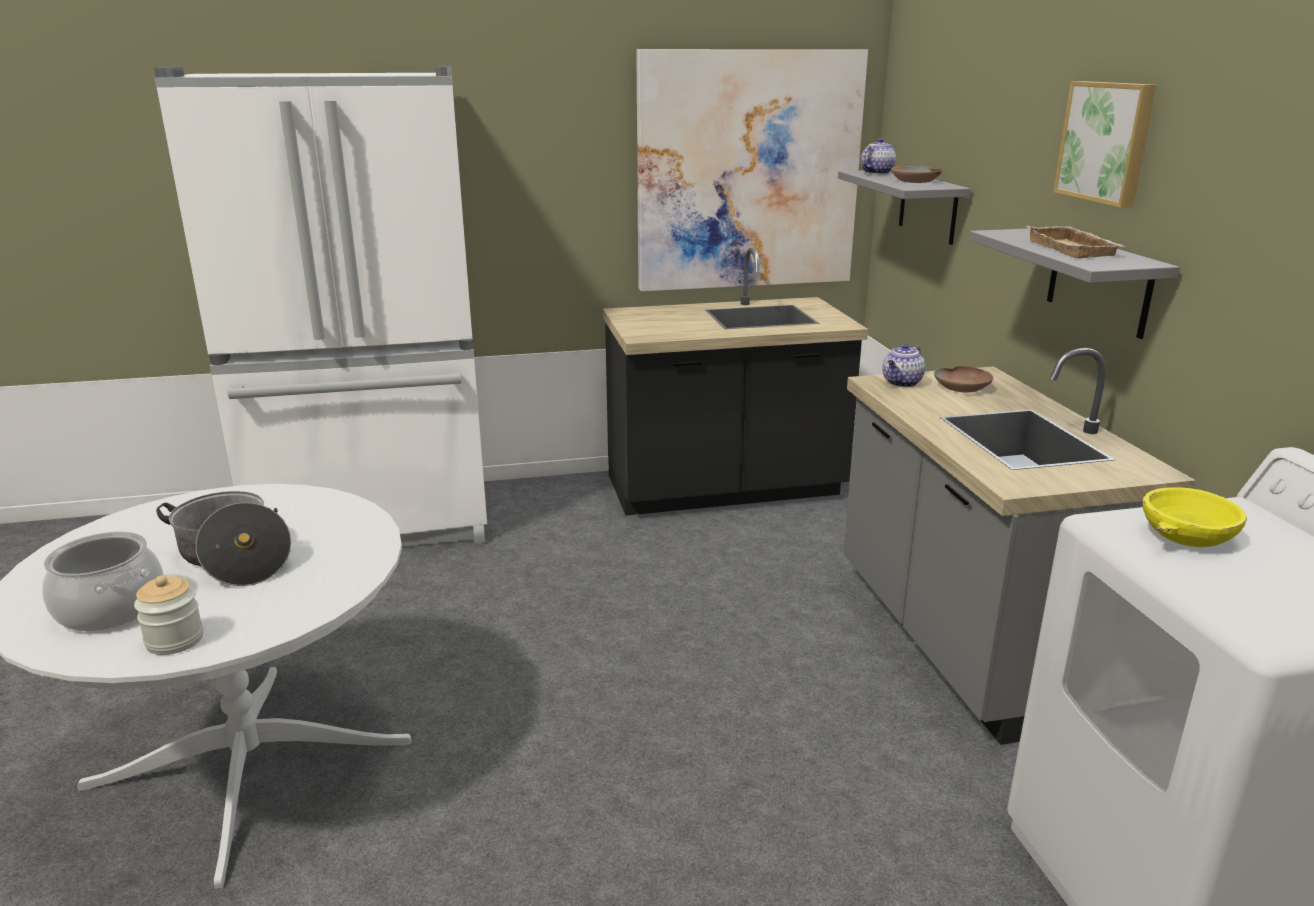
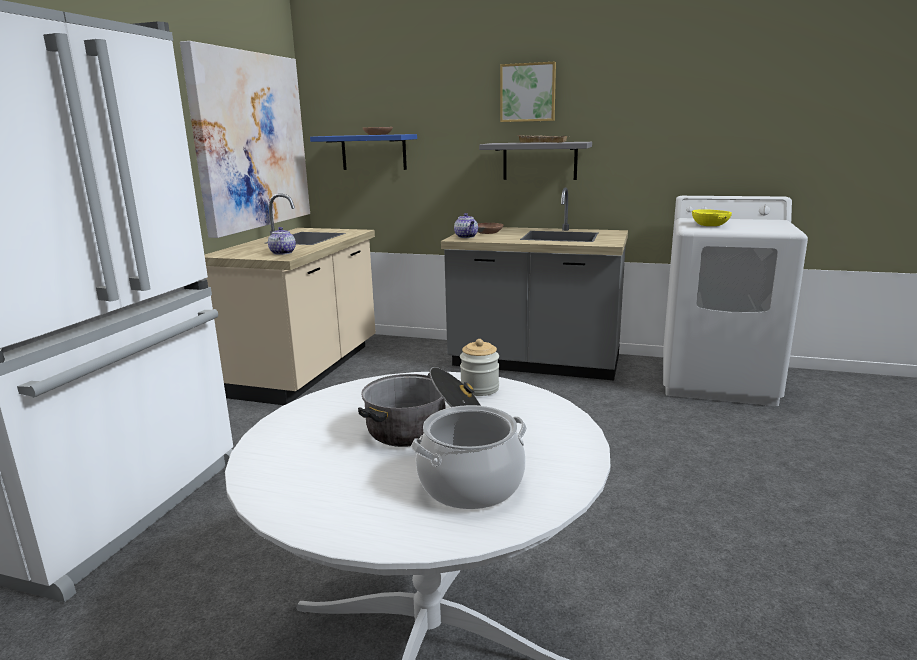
camera: 60 degrees left, 5 degrees down
(175, 640) = (559, 456): jar -> jar (479, 389)
(725, 489) = (307, 370): black counter -> beige counter
(877, 173) = (336, 135): teapot -> teapot (282, 253)
(928, 206) = (373, 152): grey shelf -> blue shelf

